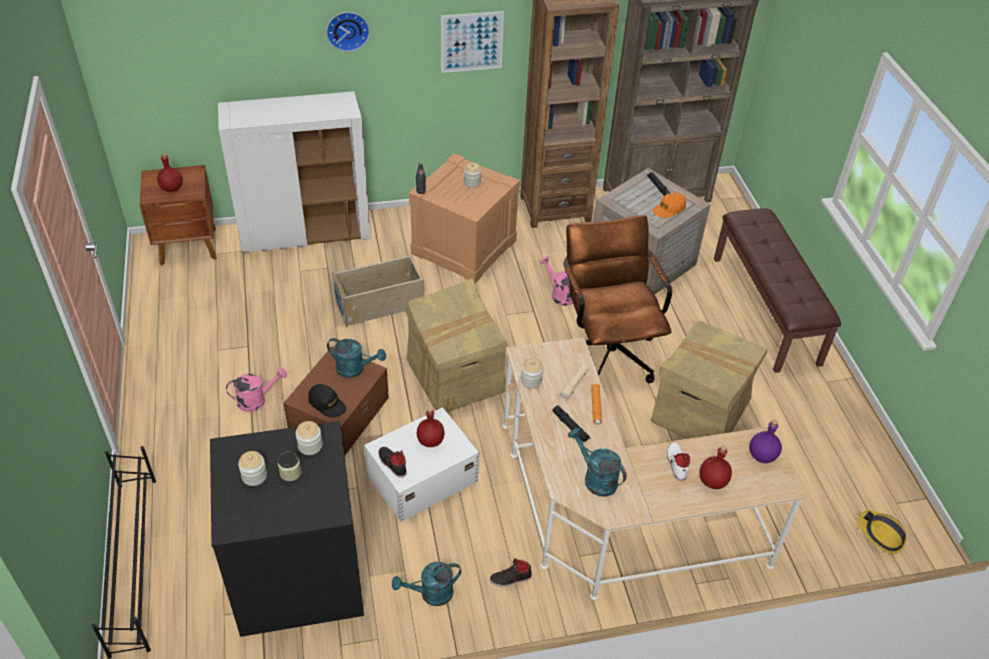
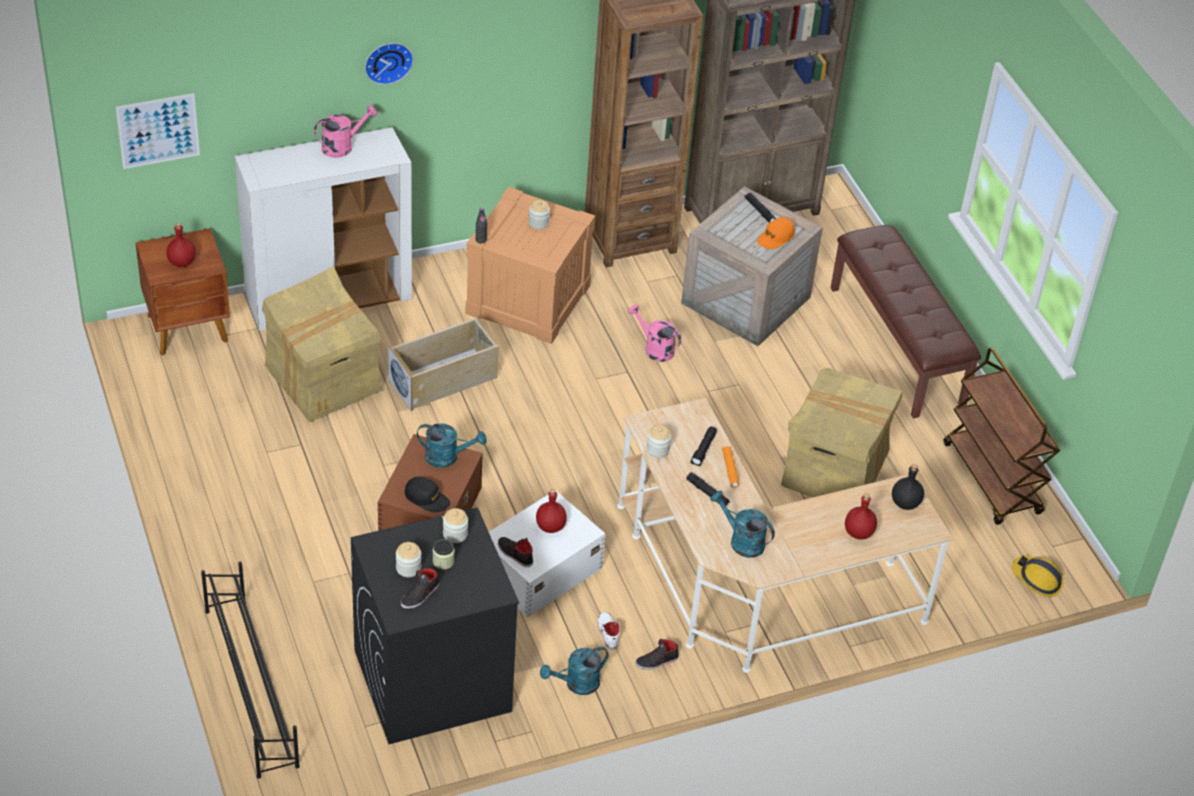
camera: 10 degrees left, 0 degrees up
(257, 400) = (331, 504): pink watering can -> pink watering can (342, 146)
(257, 506) = (420, 595): none -> black shoe
(455, 375) = (551, 455): cardboard box -> cardboard box (323, 378)
(472, 42) = (528, 59): picture -> picture (158, 131)
(574, 385) = (704, 450): beige flashlight -> black flashlight
(607, 349) = (720, 409): brown office chair -> none
(676, 463) = (820, 518): white shoe -> white shoe (607, 632)
(762, 456) = (906, 503): purple bottle -> black bottle
(843, 434) = (992, 479): none -> brown cart

